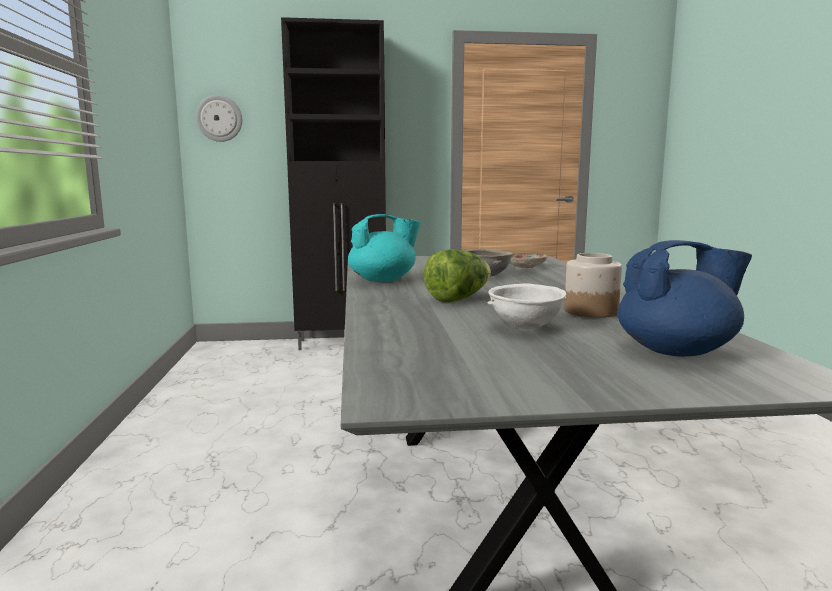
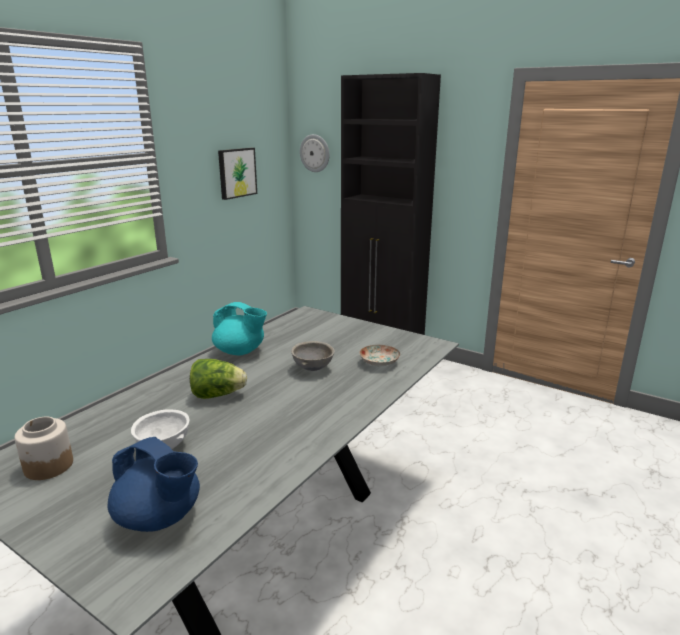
camera: 40 degrees right, 10 degrees up
(147, 127) = (236, 173): none -> picture
(590, 311) = (243, 447): jar -> jar (48, 466)

